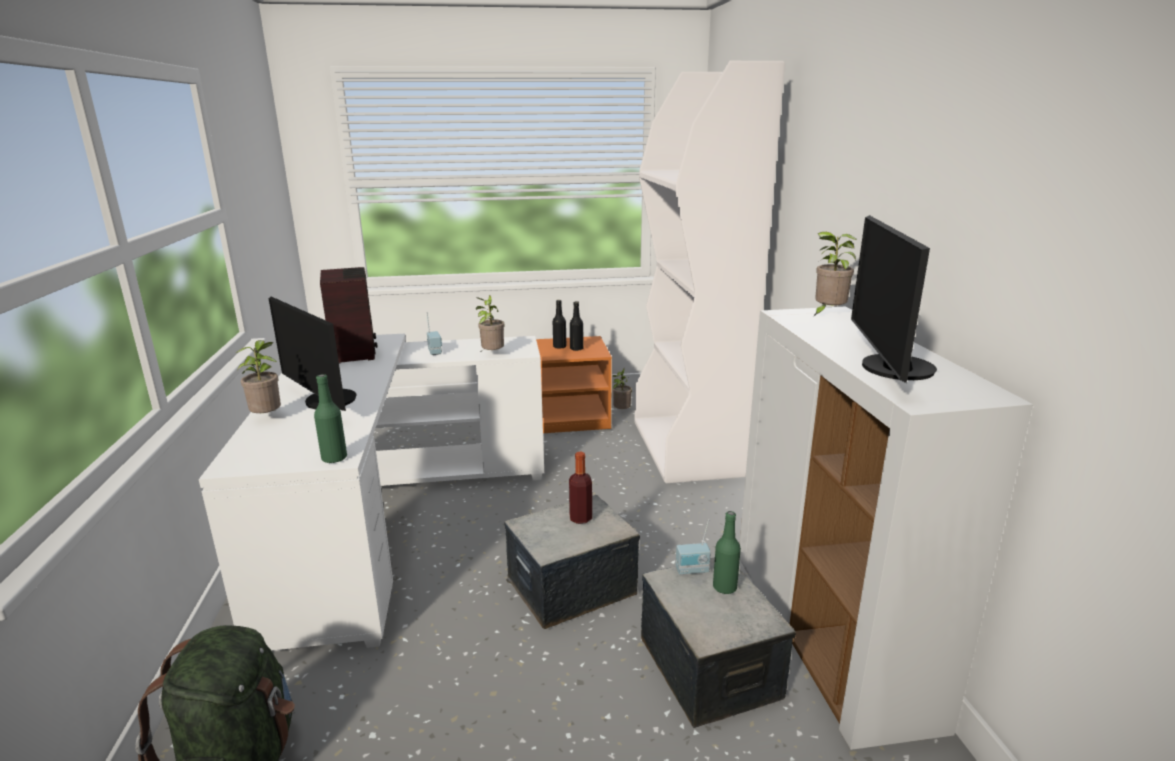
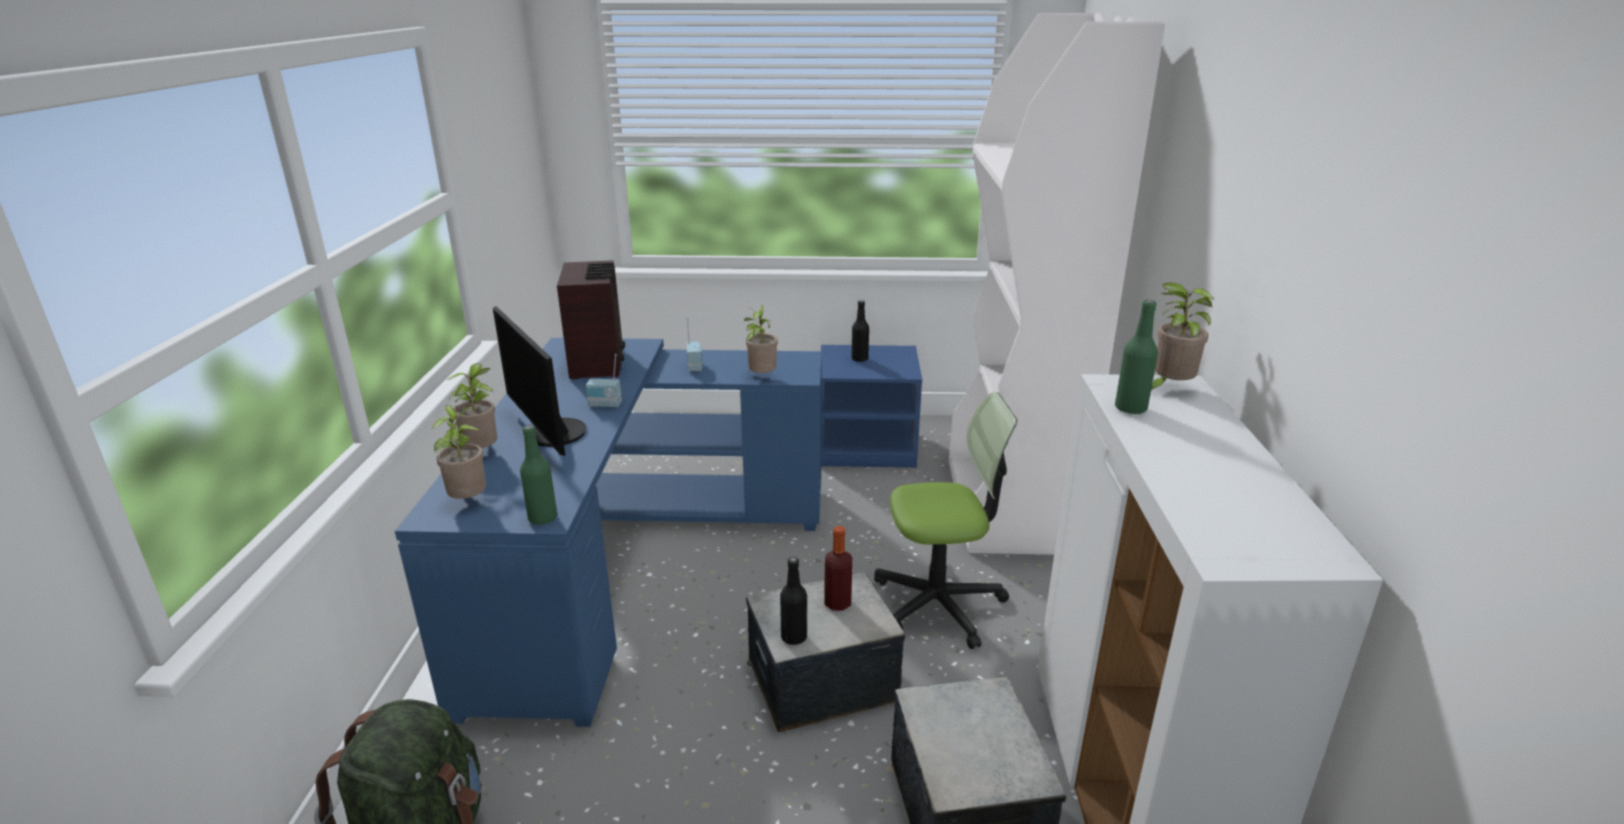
camera: 10 degrees right, 5 degrees up
(389, 516) = (629, 561): white desk -> blue desk
(569, 418) = (867, 447): orange nightstand -> blue nightstand
(576, 349) = (880, 364): black bottle -> black bottle (794, 637)
(621, 412) = (935, 444): potted plant -> potted plant (469, 501)
(650, 521) = (939, 603): none -> office chair
(692, 570) = (957, 693): radio -> radio (605, 405)
(724, 587) = (992, 722): green bottle -> green bottle (1130, 408)
(889, 368) = (1210, 495): monitor -> none

